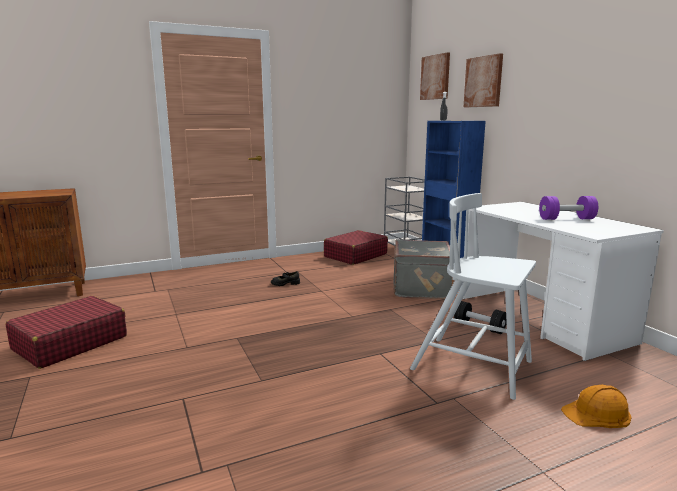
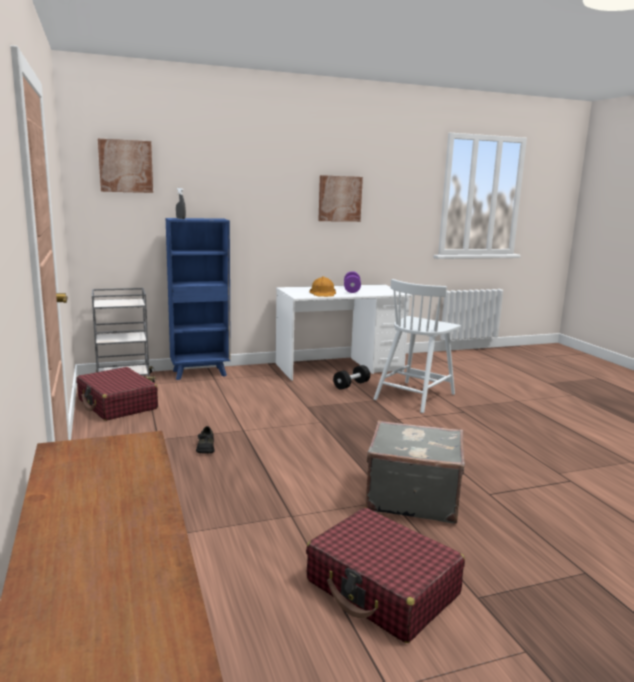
camera: 85 degrees left, 0 degrees up
(422, 288) = (257, 389): grey suitcase -> grey suitcase (412, 497)
(483, 82) = (211, 180): picture -> picture (339, 198)
(597, 413) = (462, 381): orange hard hat -> orange hard hat (323, 293)

